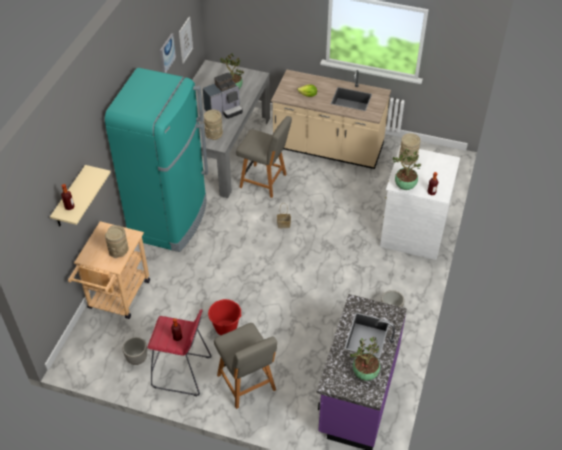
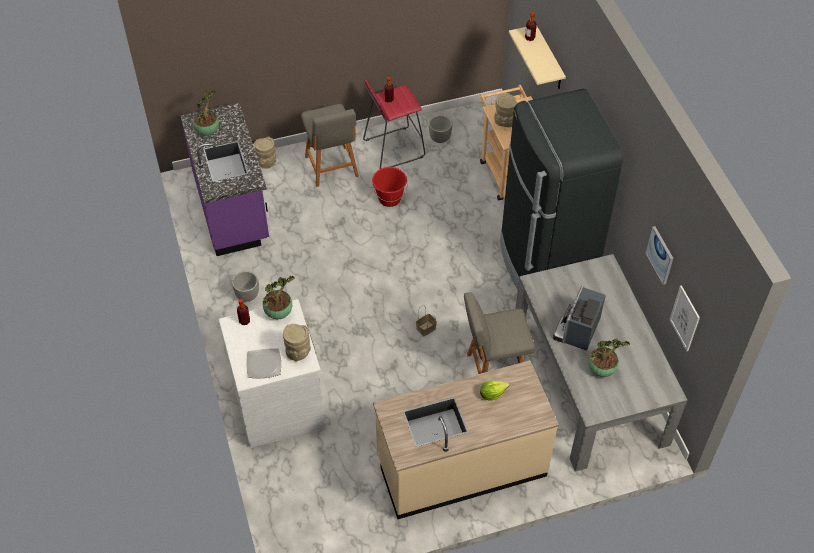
camera: 145 degrees right, 5 degrees up
(170, 220) = (545, 267): turquoise fridge -> black fridge
(214, 134) = (554, 292): beige vase -> beige vase (266, 163)
(247, 384) = (332, 168): grey chair -> grey chair turned 135 degrees counterclockwise
(434, 163) = (263, 364): none -> plate

